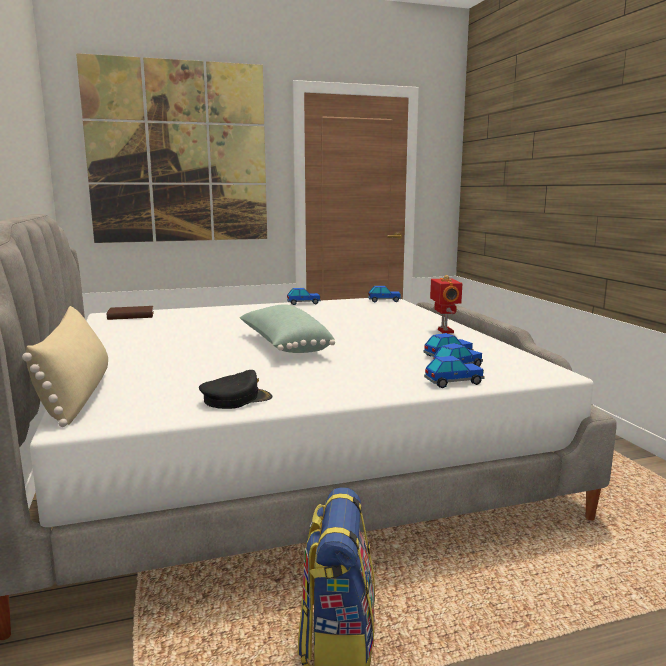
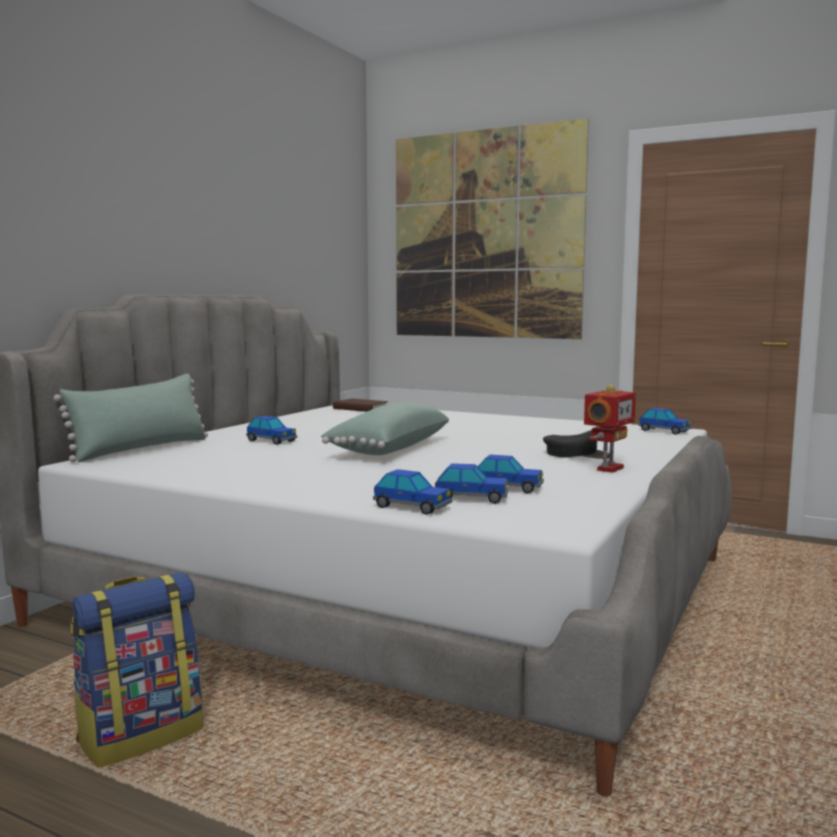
camera: 45 degrees right, 5 degrees down
(77, 395) = (141, 449): beige pillow -> green pillow
(236, 399) = (207, 473): black cap -> black cap (576, 454)
(303, 303) = (554, 420): toy car -> toy car (271, 441)

